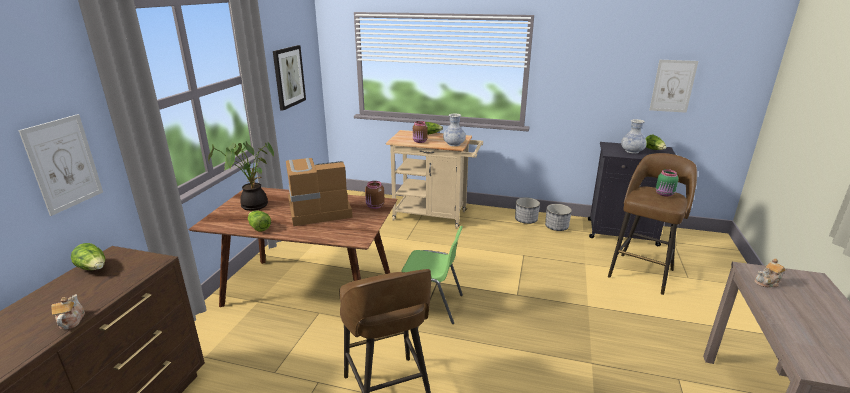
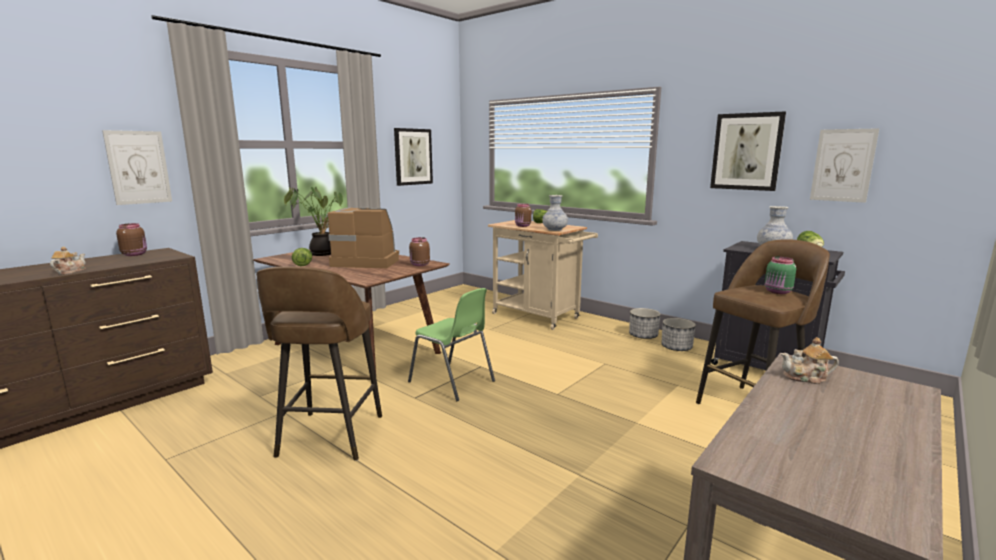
camera: 25 degrees right, 10 degrees down
(93, 268) = (135, 254): lettuce -> brown jar
(604, 73) = (746, 151): none -> picture

